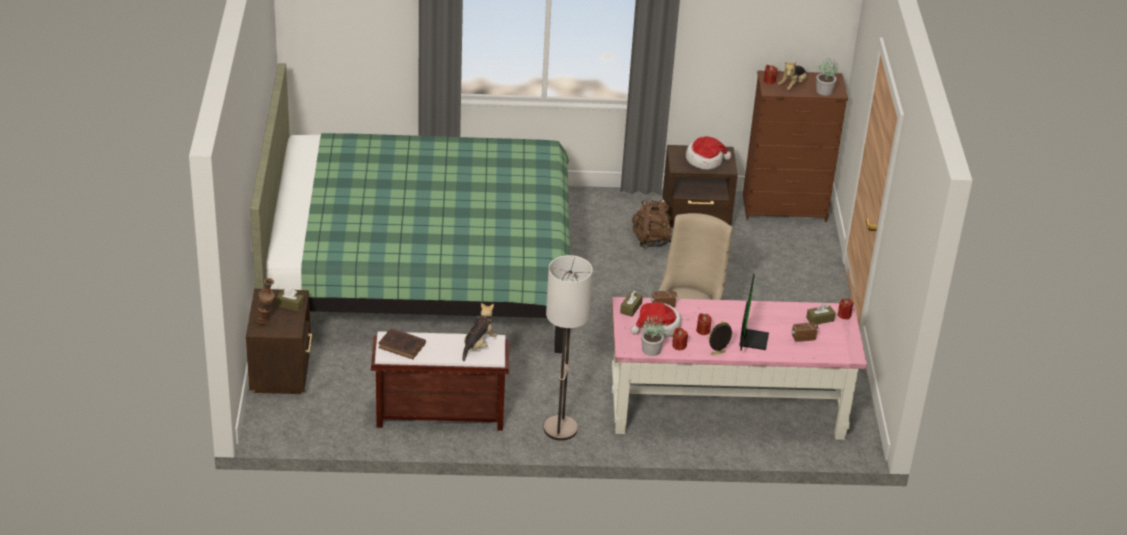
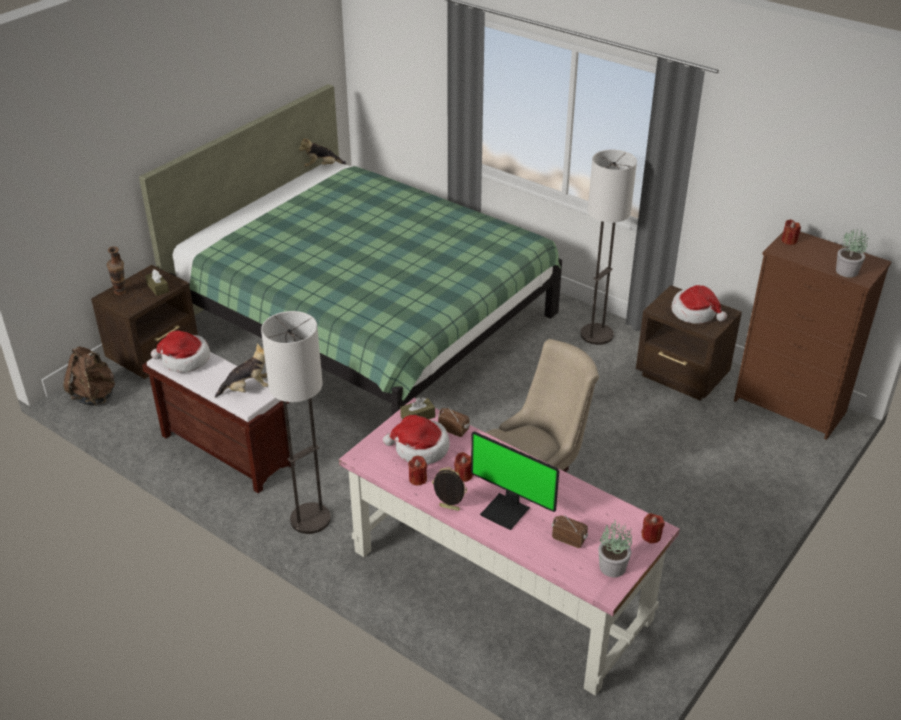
camera: 40 degrees right, 0 degrees up
(403, 346) = (184, 360): brown book -> hat
(606, 209) = (596, 335): none -> floor lamp
(651, 240) = (609, 380): brown backpack -> brown backpack (94, 395)
(651, 349) = (384, 469): potted plant -> potted plant (613, 567)
(752, 339) = (506, 511): monitor -> monitor turned 75 degrees clockwise
(793, 85) = (813, 254): plush toy -> plush toy (321, 167)
(820, 319) = (614, 527): brown tissue box -> none

